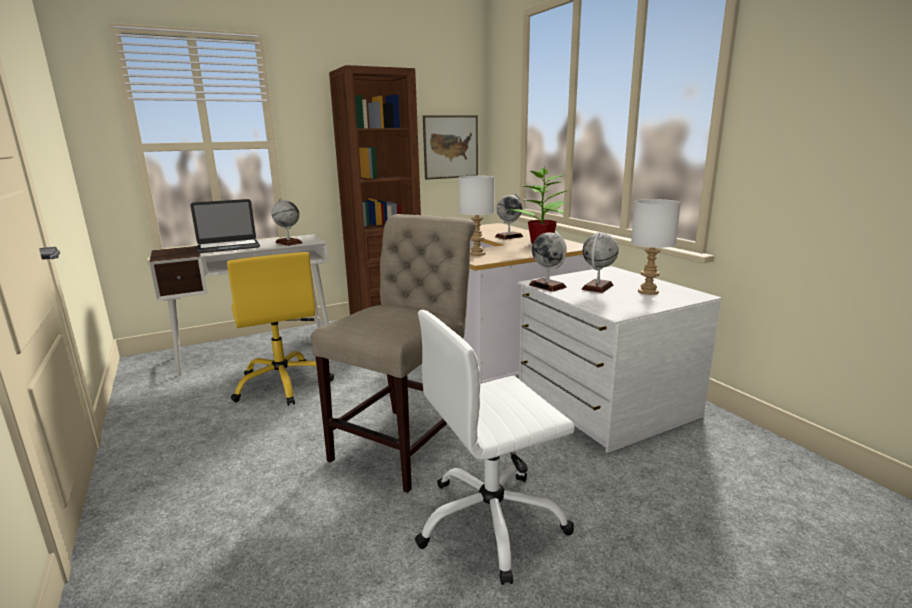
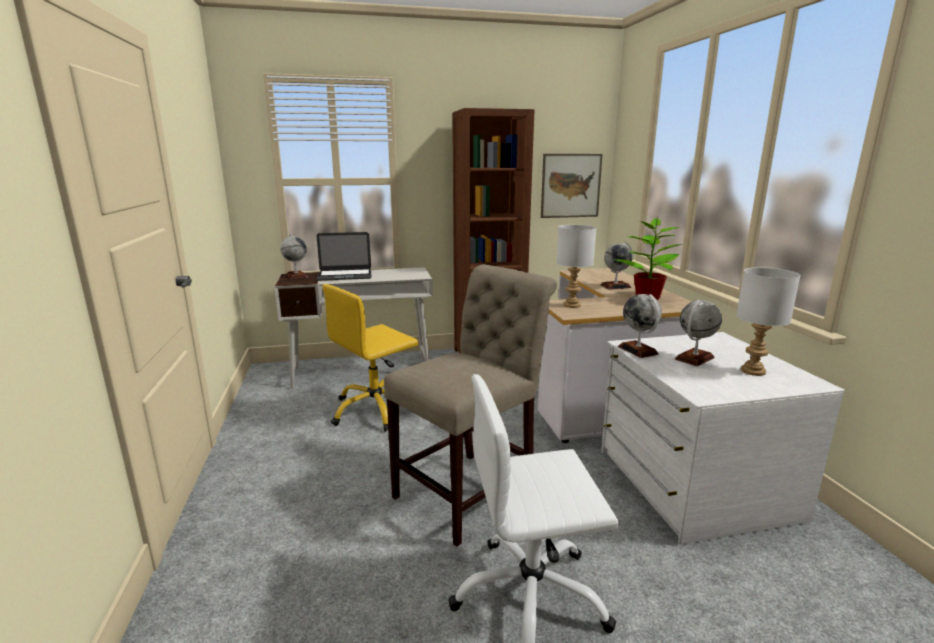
camera: 15 degrees right, 0 degrees up
(283, 384) = (375, 410): yellow office chair -> yellow office chair turned 60 degrees clockwise
(288, 243) = (398, 275): globe -> globe (296, 276)

